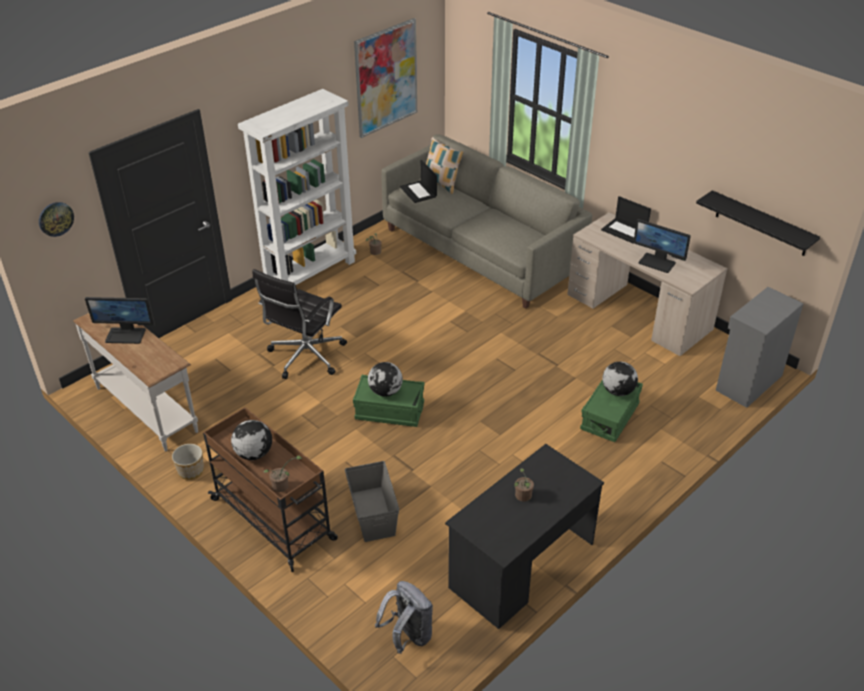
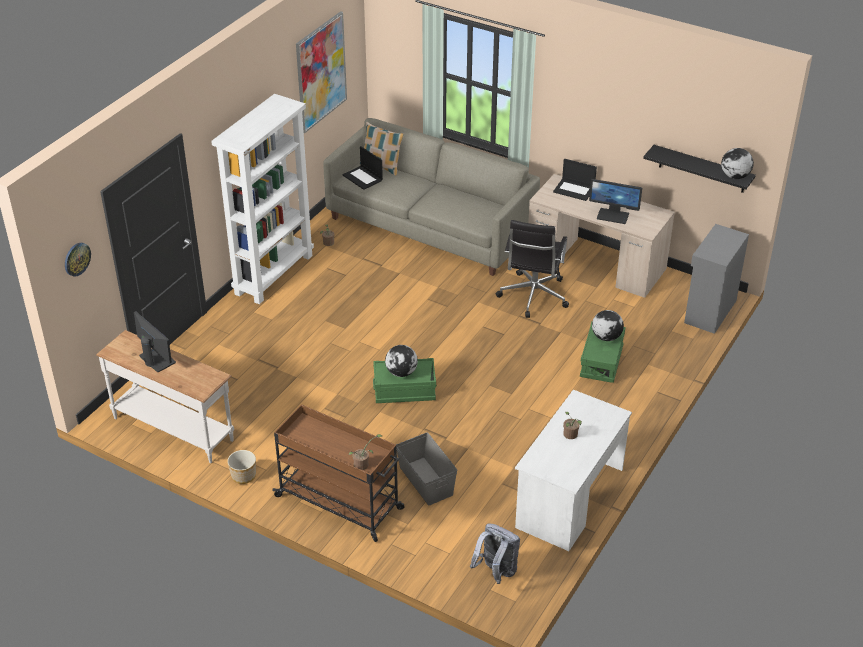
camera: 15 degrees left, 0 degrees up
(126, 335) = (156, 359): monitor -> monitor turned 120 degrees counterclockwise
(253, 453) = (324, 443): globe -> globe (734, 176)
(305, 357) = (304, 355): black office chair -> black office chair (533, 296)
(521, 566) = (569, 498): black desk -> white desk

